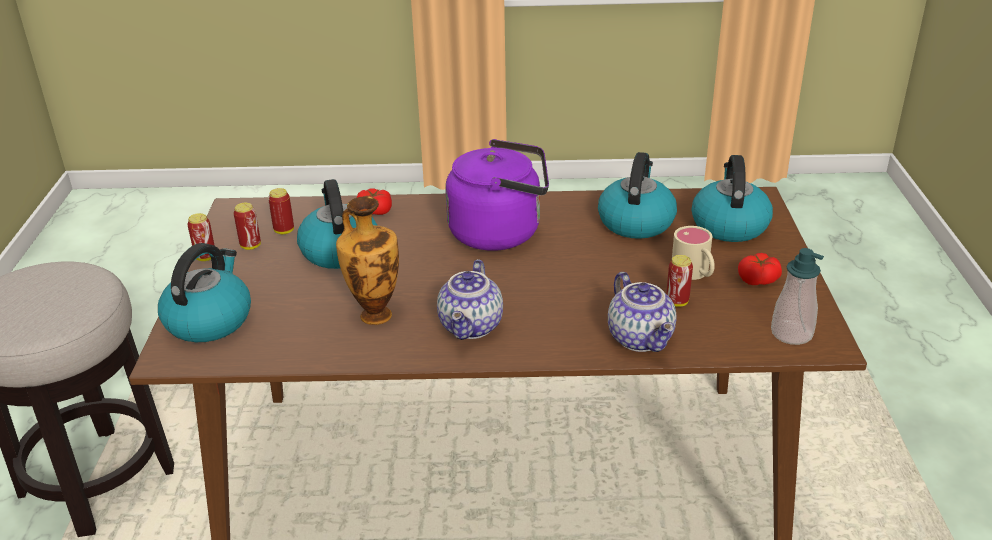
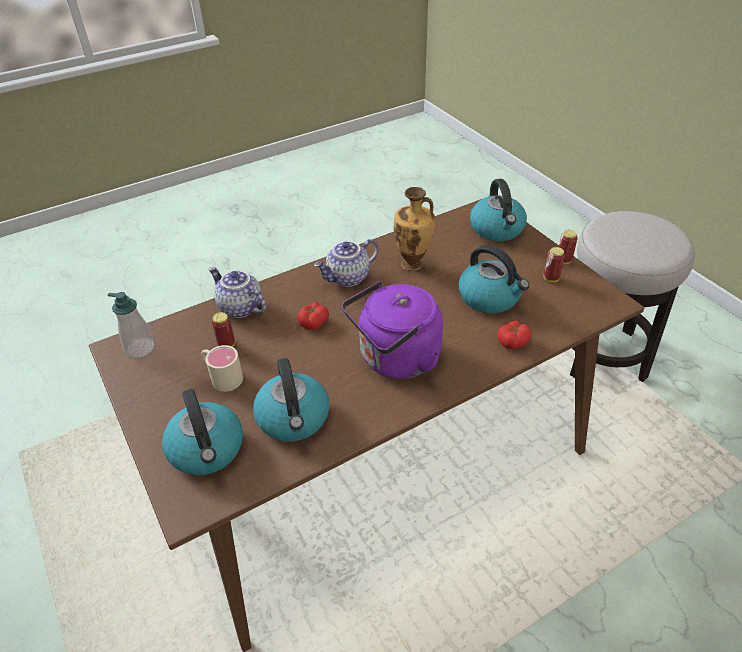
camera: 150 degrees right, 10 degrees up
(284, 231) = (549, 298): can -> none
(472, 327) = (348, 278): teapot -> teapot turned 105 degrees counterclockwise
(758, 279) = (170, 390): tomato -> tomato (313, 322)

